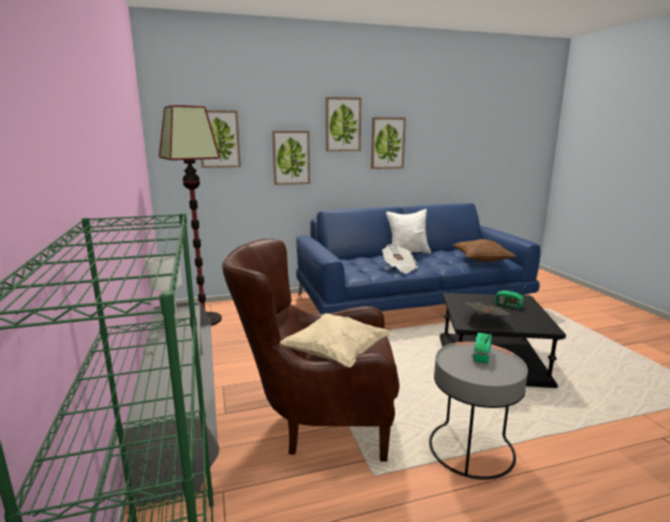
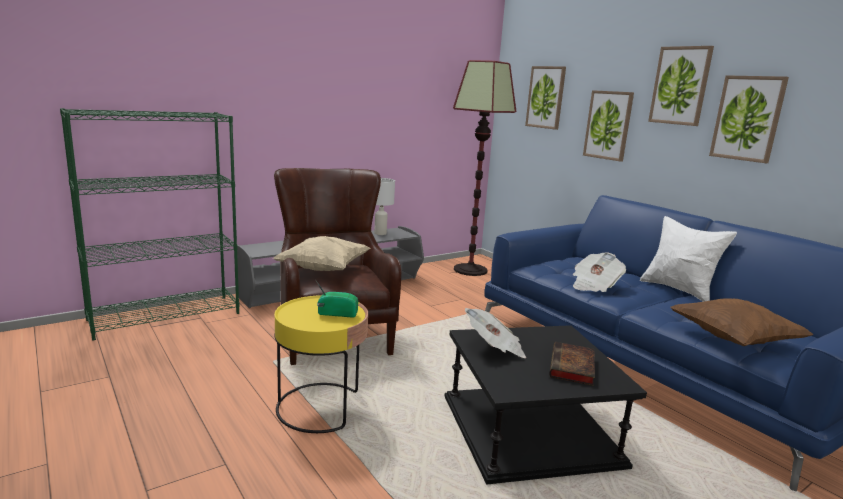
camera: 70 degrees right, 0 degrees up
(470, 449) = (320, 407): grey side table -> yellow side table
(509, 305) = (572, 368): radio -> book

